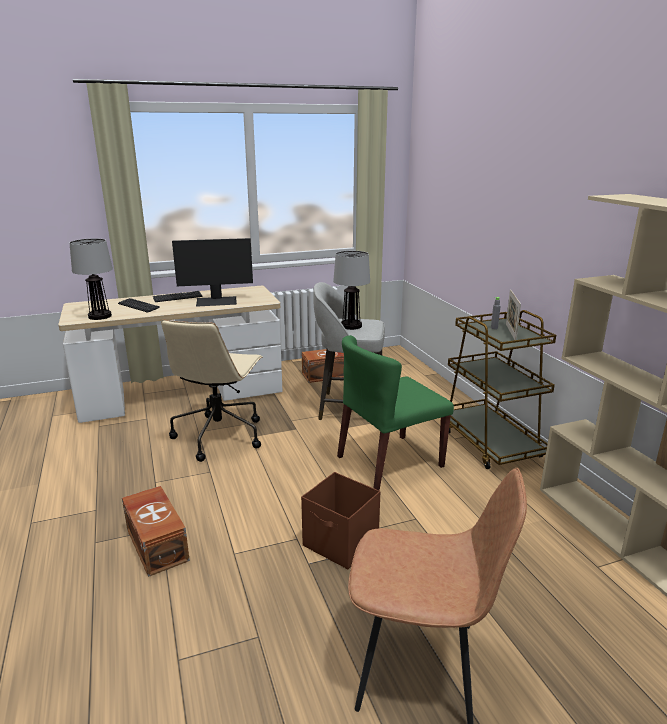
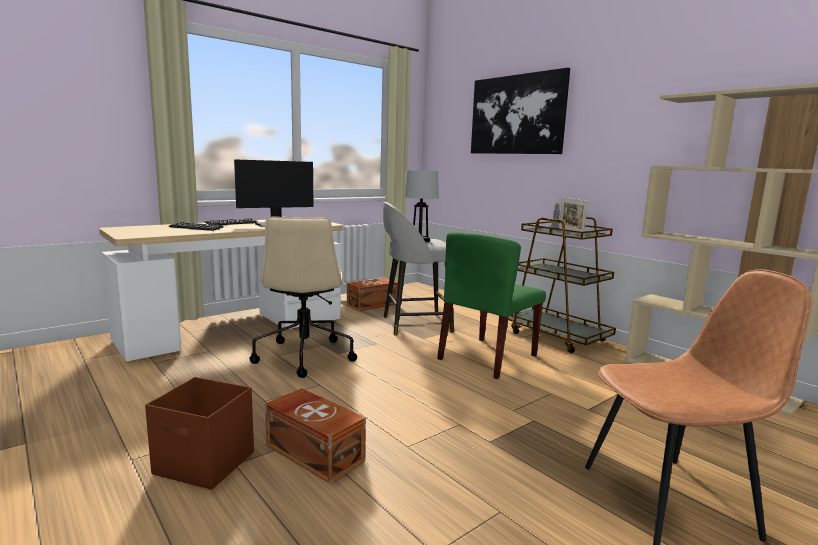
camera: 20 degrees left, 10 degrees down
(100, 316) = (160, 233): table lamp -> none
(341, 544) = (505, 421): brown storage box -> brown storage box (205, 464)
(485, 178) = (517, 115): none -> picture

